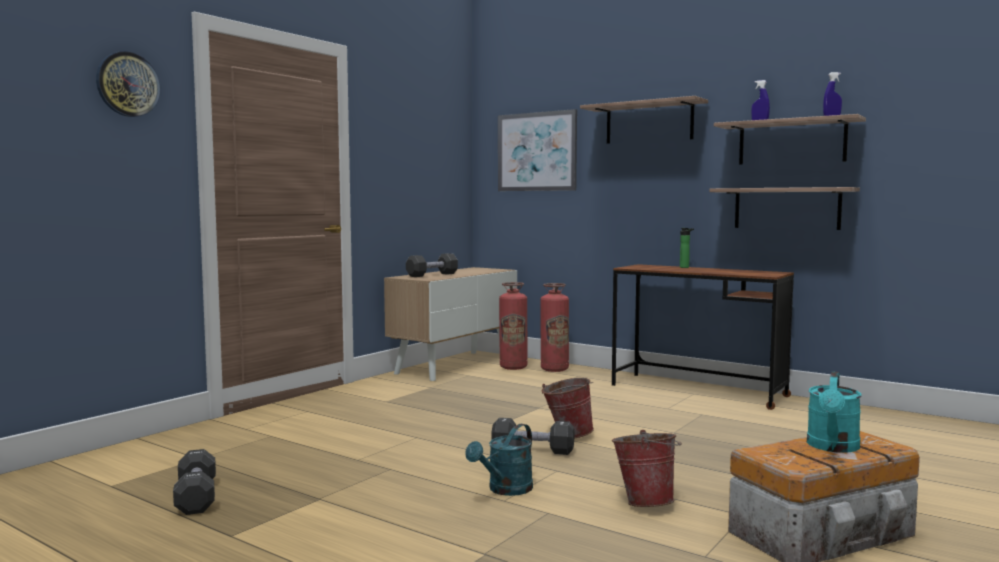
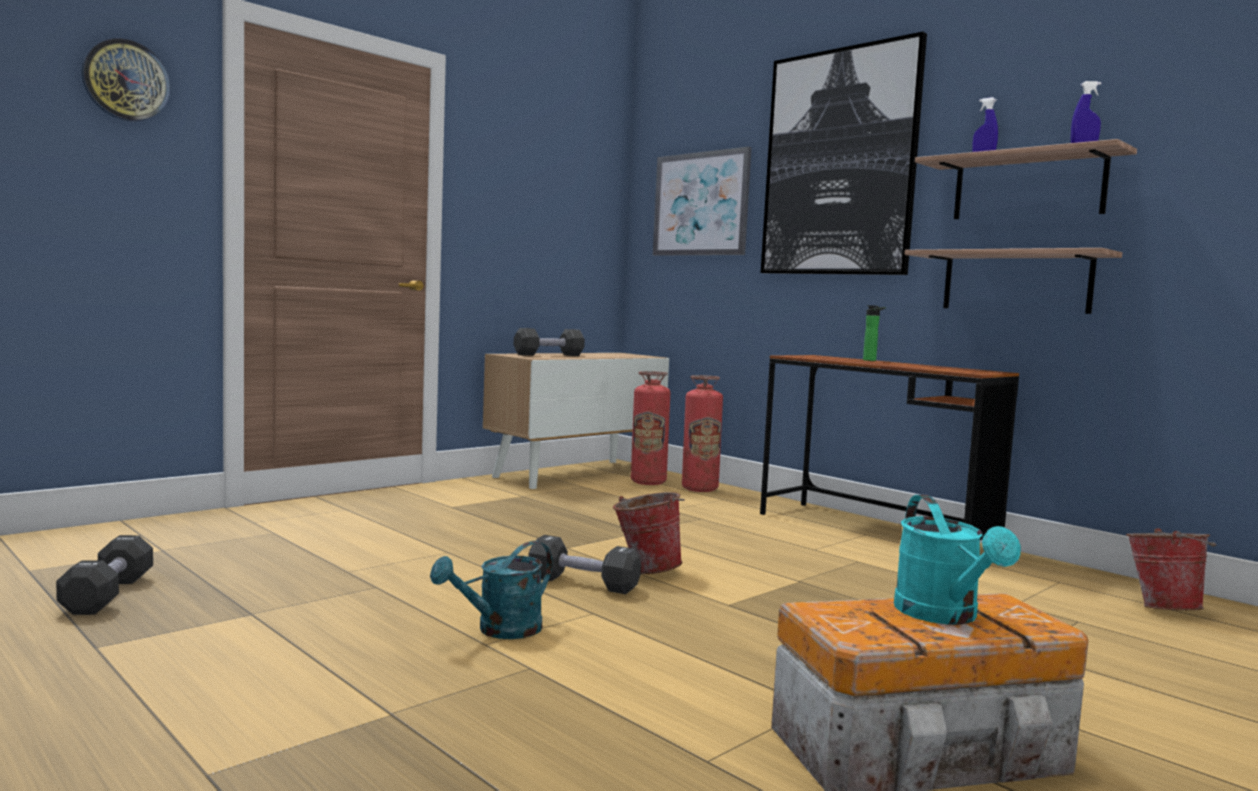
camera: 10 degrees right, 0 degrees up
(645, 502) = (681, 670): bucket -> bucket (1163, 608)
(649, 122) = (839, 163): shelf -> picture
(833, 447) = (944, 616): turquoise watering can -> turquoise watering can turned 45 degrees counterclockwise

